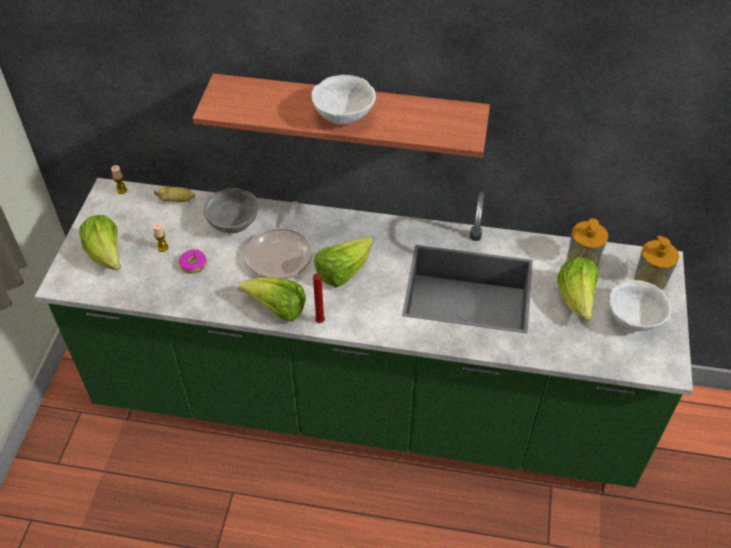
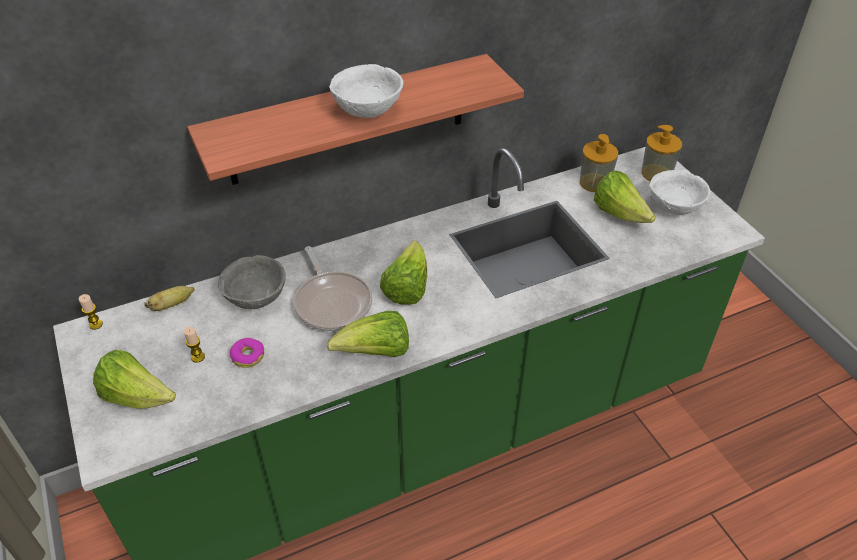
camera: 35 degrees left, 5 degrees down
(321, 322) = (429, 342): red candle -> none

